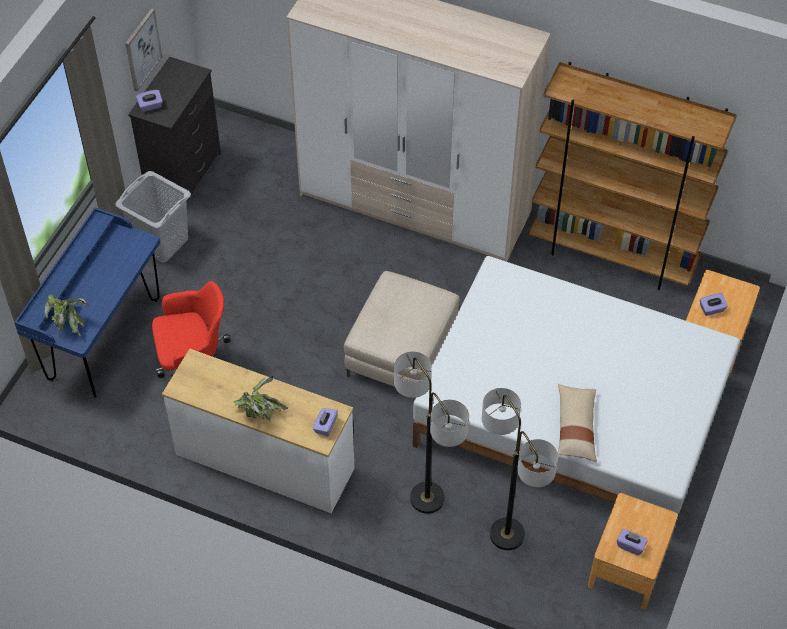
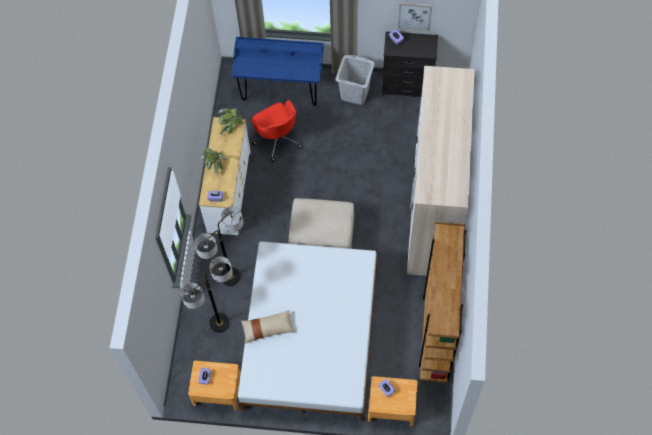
camera: 75 degrees right, 10 degrees up
(69, 322) = (248, 61): potted plant -> potted plant (231, 126)

